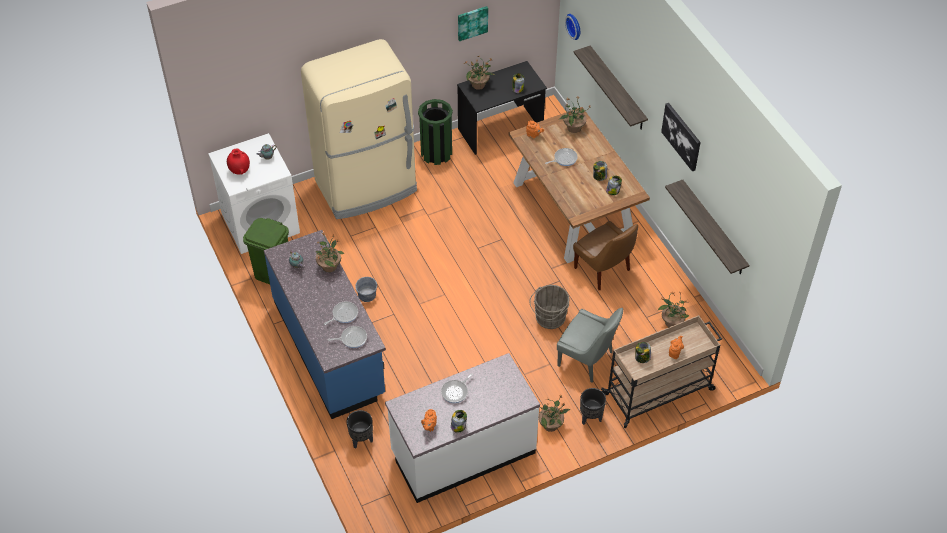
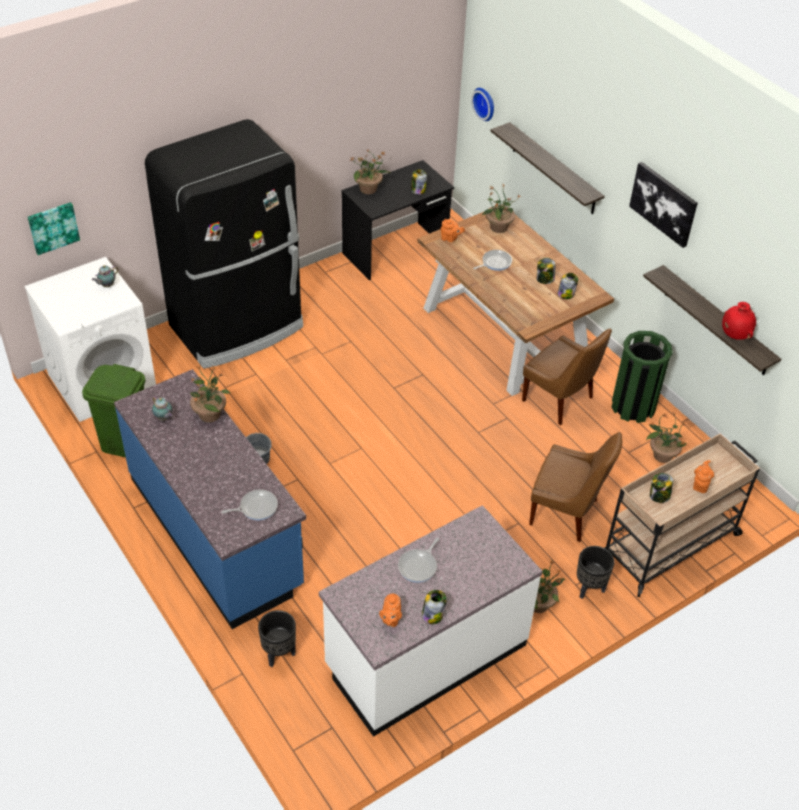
camera: 10 degrees left, 5 degrees down
(239, 170) = (70, 304): red vase -> red vase (734, 335)
(343, 314) = (239, 476): frying pan -> none
(367, 187) = (238, 327): beige fridge -> black fridge
(436, 153) = (320, 282): green trash can -> green trash can (633, 406)
(472, 22) = (359, 102): picture -> picture (53, 227)
(548, 318) = (504, 466): grey bucket -> none
(587, 360) = (566, 513): grey chair -> brown chair

